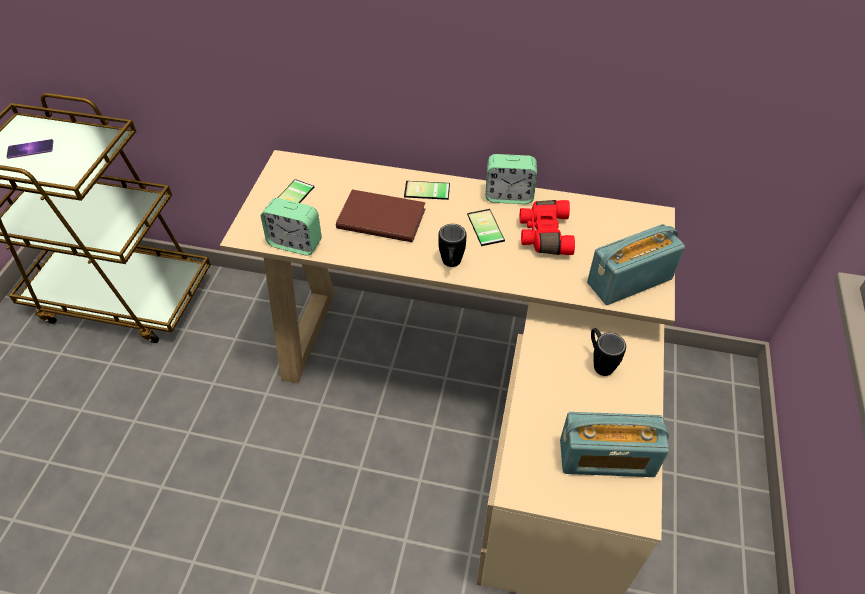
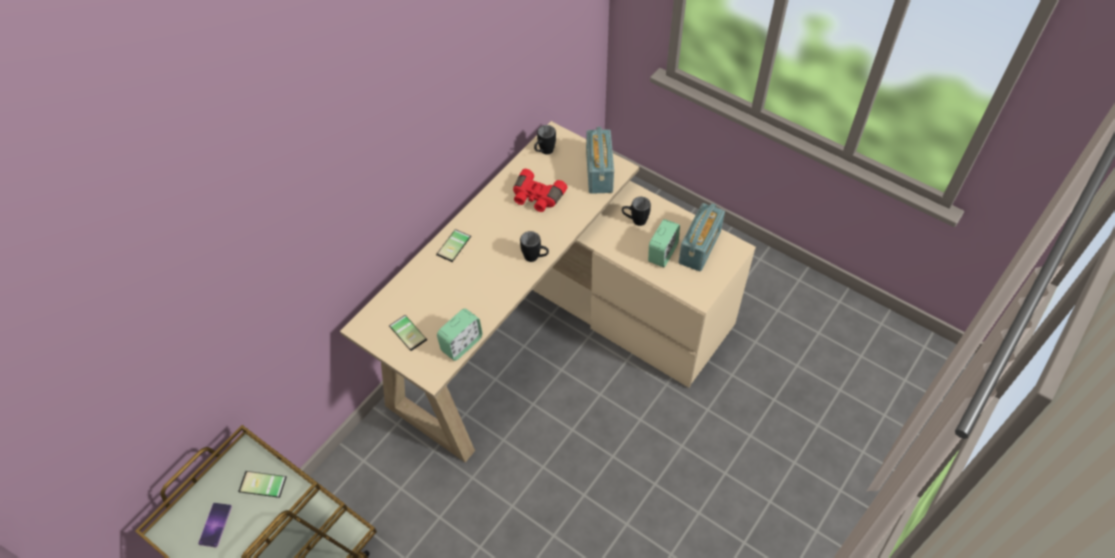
camera: 65 degrees left, 5 degrees up
(381, 217) = (465, 283): brown book -> none
(483, 228) = (511, 227): phone -> phone (261, 486)
(509, 196) = (488, 201): alarm clock -> alarm clock (662, 253)
(619, 218) = (544, 152): none -> black mug

